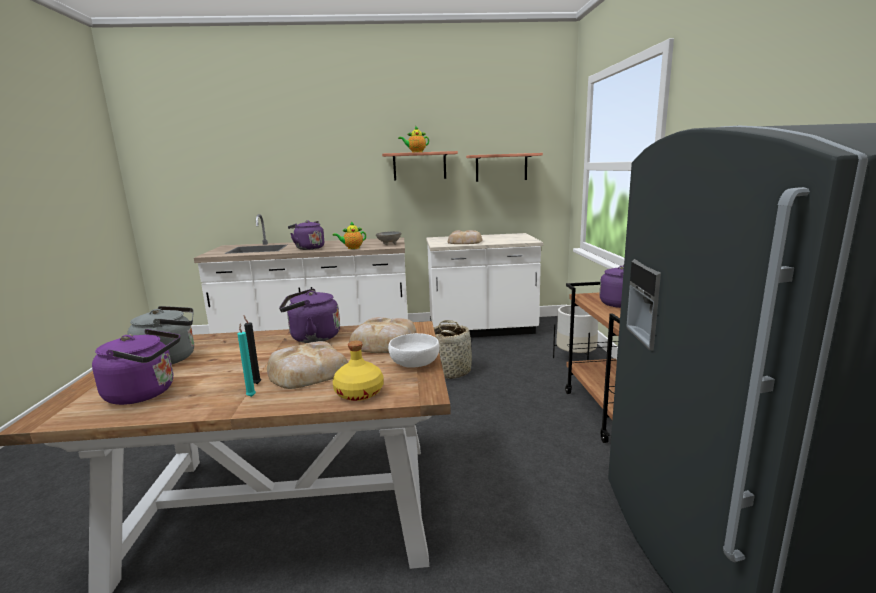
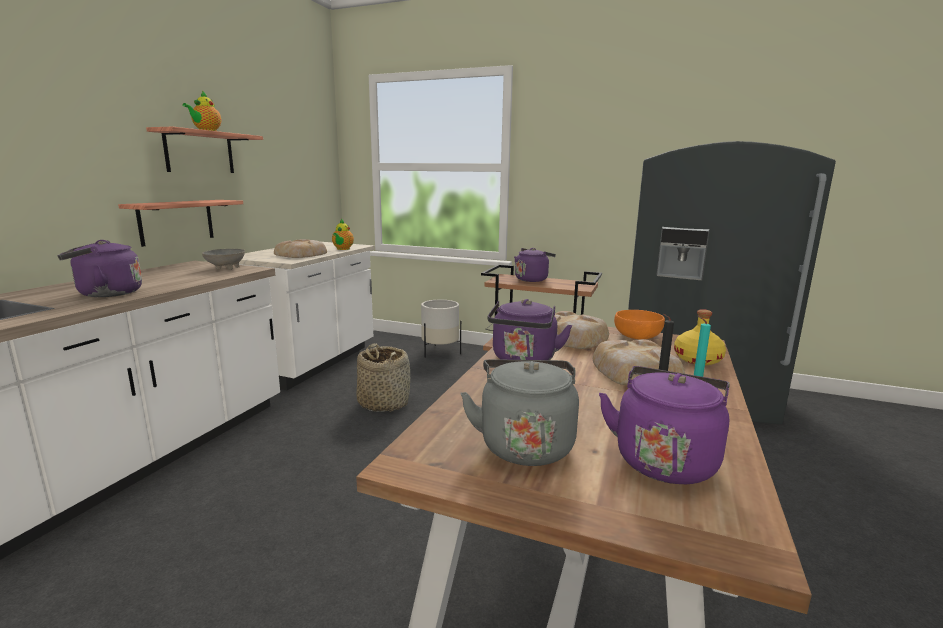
camera: 65 degrees left, 0 degrees up
(352, 248) = (196, 280): teapot -> teapot (342, 249)
(415, 363) = (637, 336): white bowl -> orange bowl
(501, 167) = (286, 162): shelf -> shelf (176, 221)

